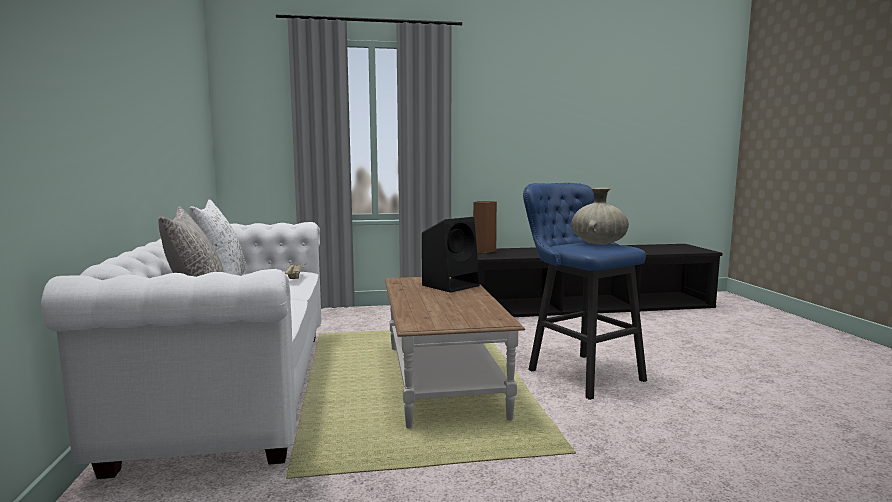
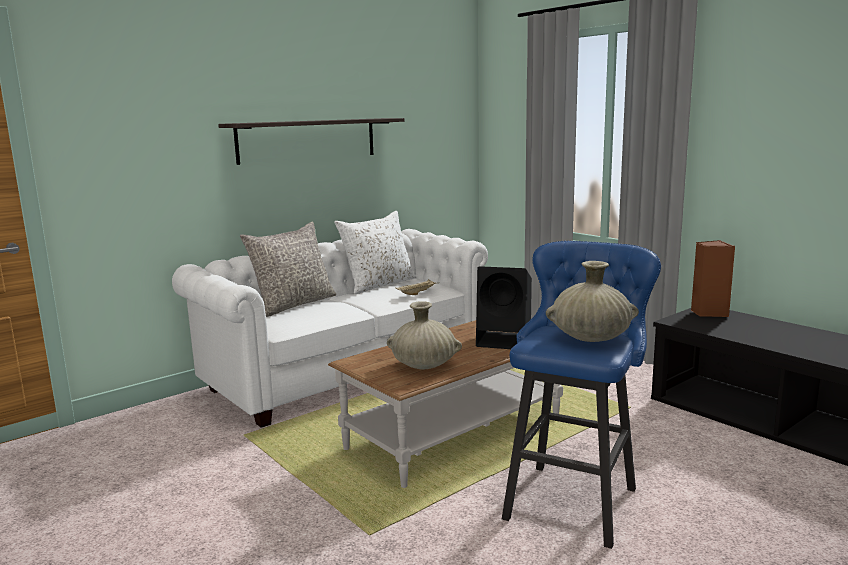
camera: 60 degrees right, 5 degrees up
(130, 104) = (308, 140): none -> shelf
(467, 309) = (424, 366): none -> beige vase

